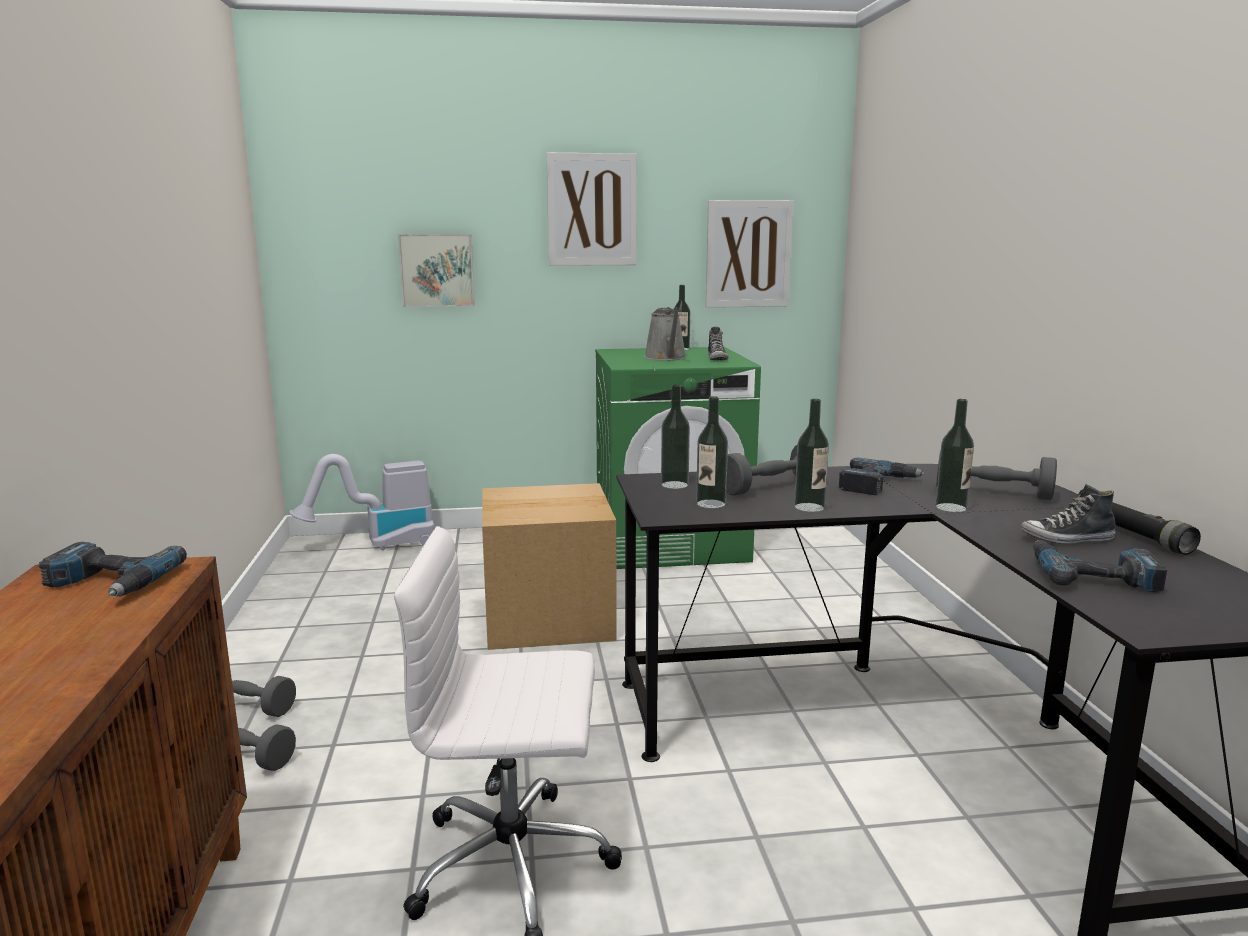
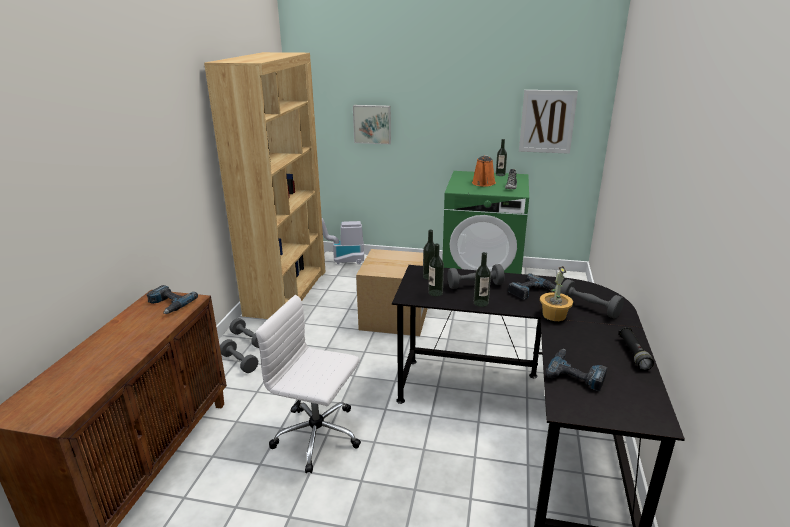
camera: 20 degrees right, 10 degrees up
(295, 608) = (287, 292): none -> brown bookcase
(592, 210) = (456, 94): picture -> none
(666, 358) = (483, 183): grey watering can -> orange watering can
(951, 508) = (554, 315): bottle -> potted plant
(1067, 539) = (592, 347): shoe -> none

